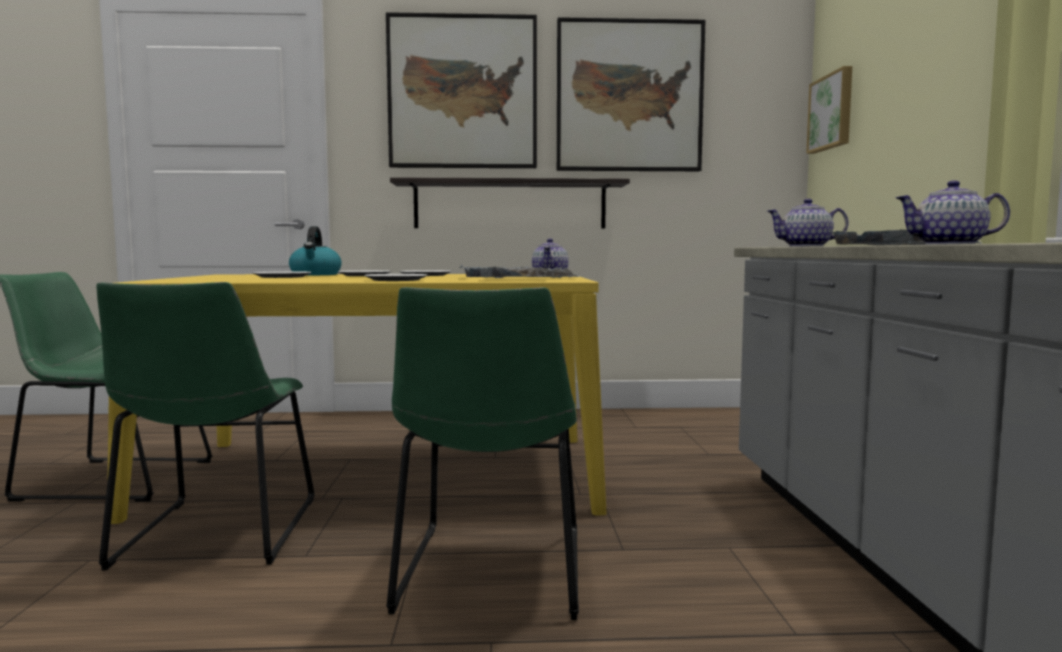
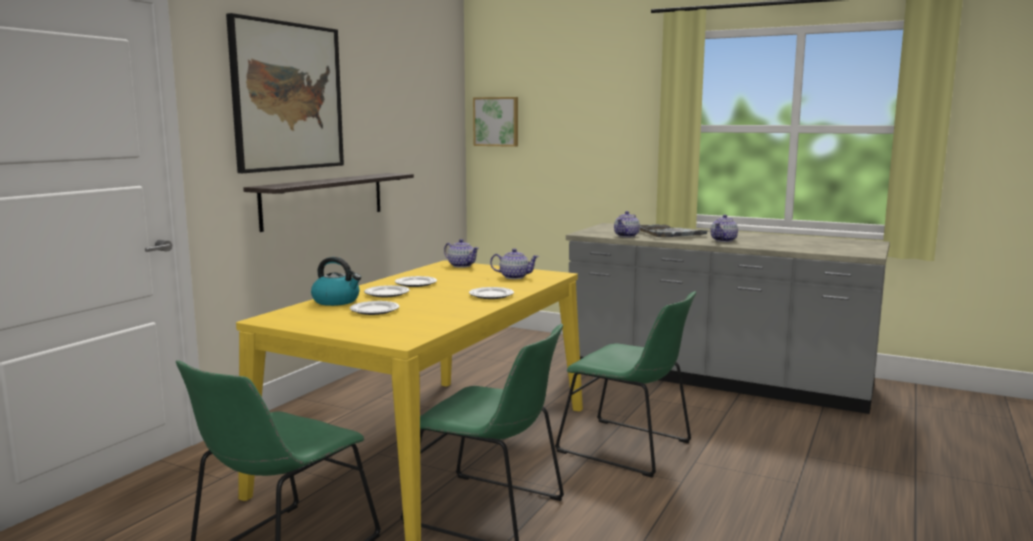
camera: 60 degrees left, 5 degrees up
(519, 278) = (514, 277): grey tray -> teapot
(629, 96) = (387, 102): picture -> none

